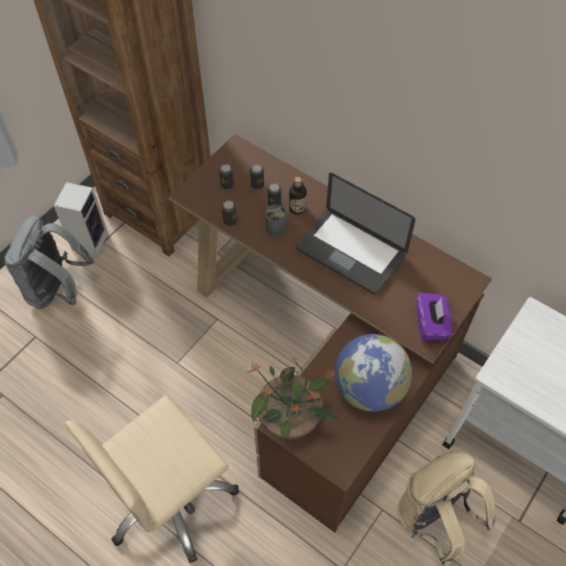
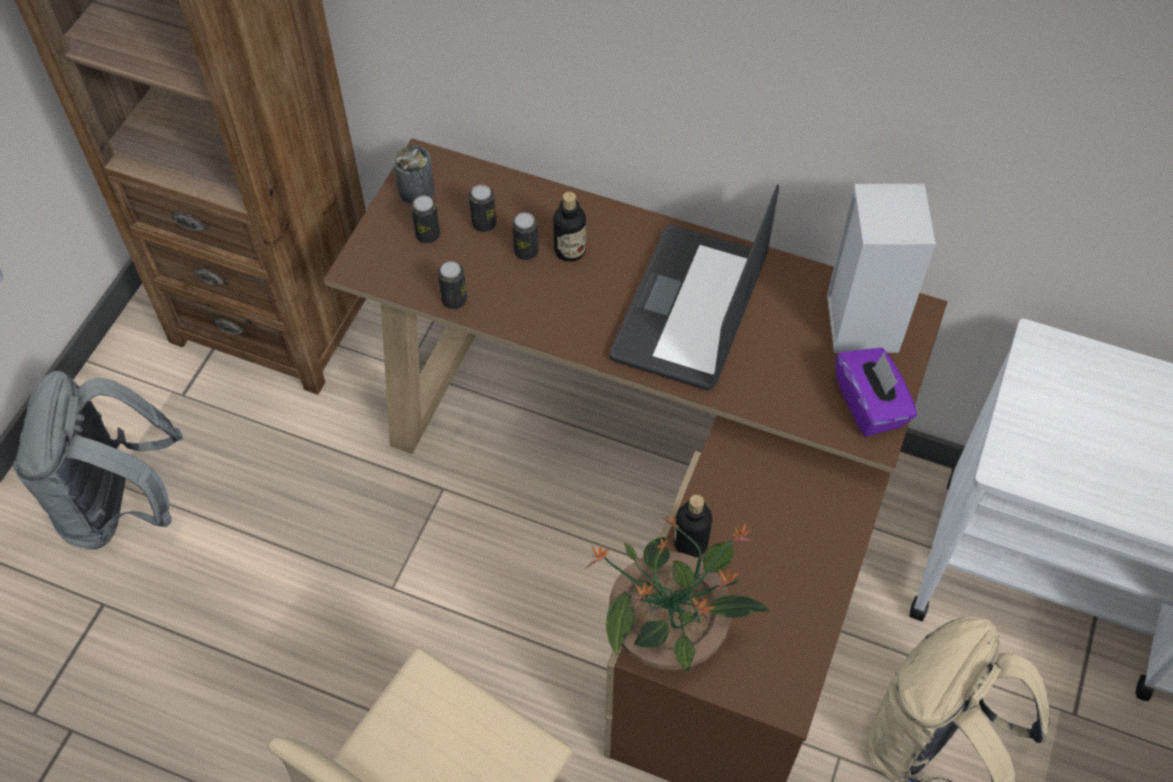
camera: 15 degrees left, 0 degrees up
(90, 240) = (155, 397): speaker -> speaker (860, 320)
(276, 229) = (543, 296): can -> can (416, 191)
(316, 375) = (690, 543): none -> bottle
(350, 252) = (689, 309): laptop -> laptop turned 90 degrees clockwise
(369, 388) = (790, 544): globe -> none

